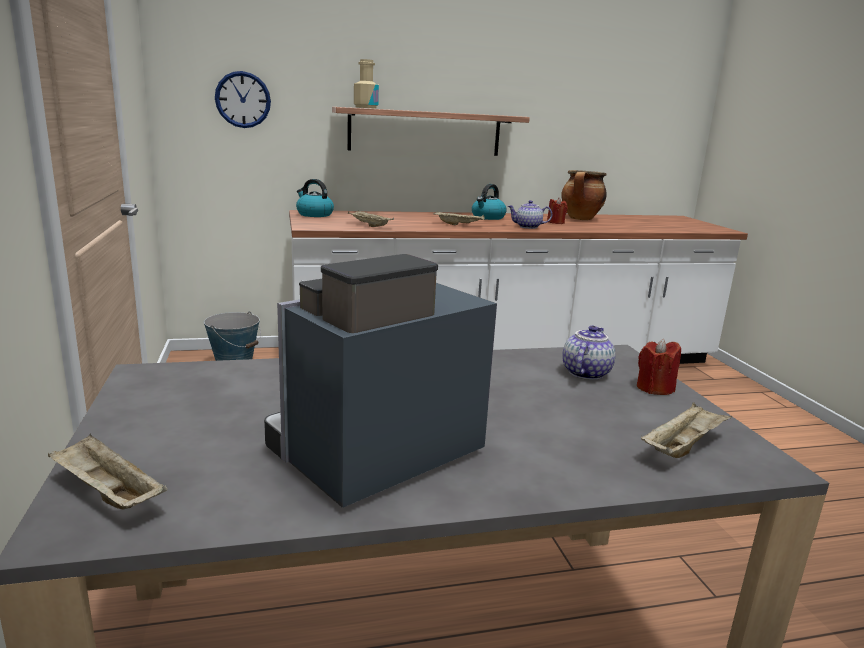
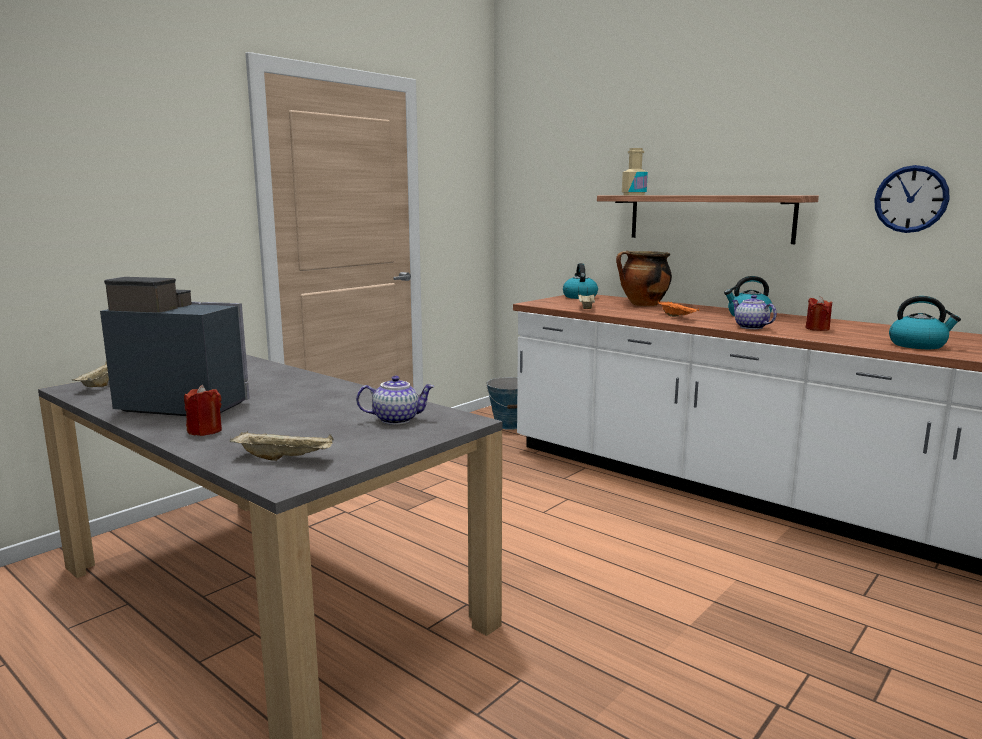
camera: 55 degrees right, 5 degrees down
(243, 99) = (553, 193): wall clock -> wall clock (911, 199)
(459, 225) = (677, 317): beige tray -> orange tray
(581, 219) = (880, 330): cooking pot -> cooking pot (643, 305)
(630, 226) = (918, 345): none -> kettle
(654, 388) = (399, 439): red candle -> red candle (205, 431)

